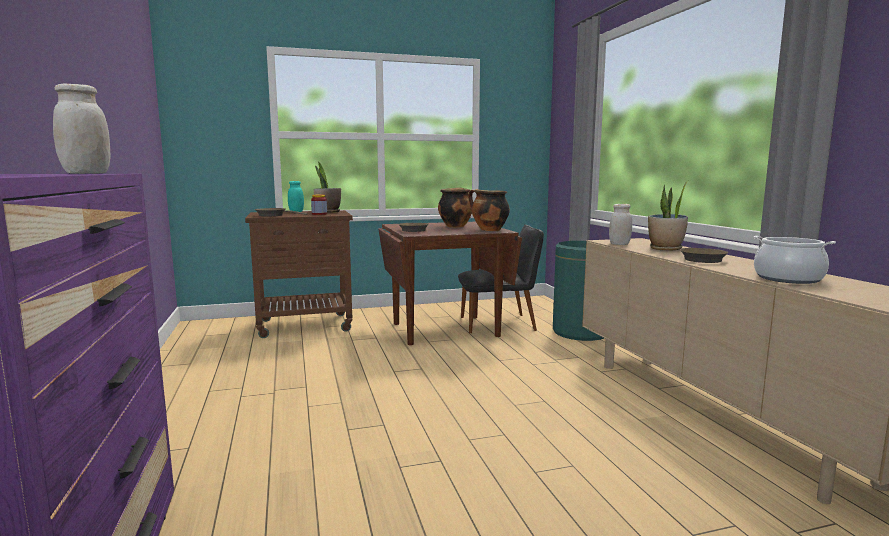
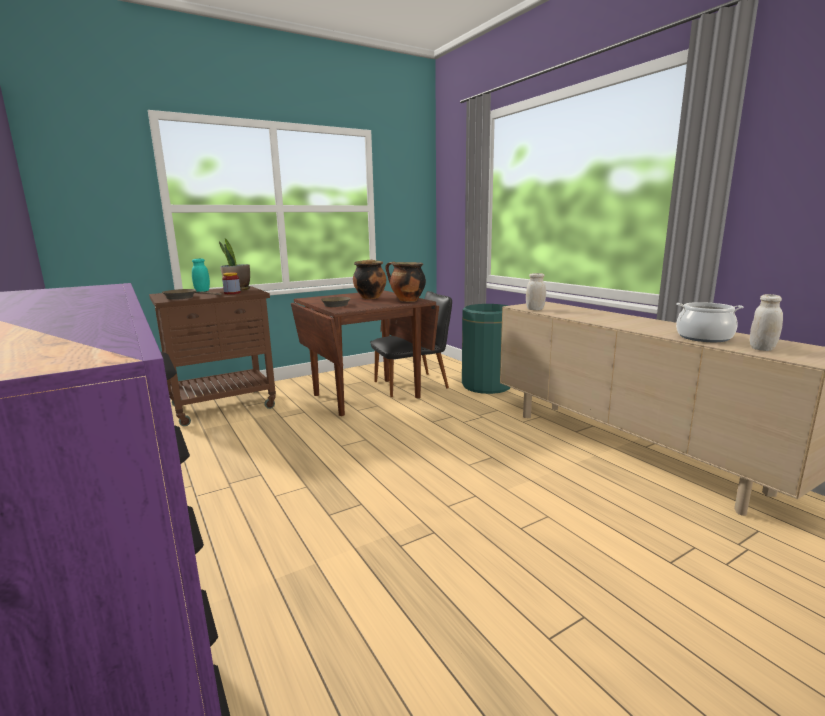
camera: 15 degrees left, 5 degrees up
(86, 173) = (86, 293): white jar -> white jar (762, 348)
(665, 249) = (577, 312): potted plant -> none
(702, 259) = (618, 322): brown frying pan -> none

